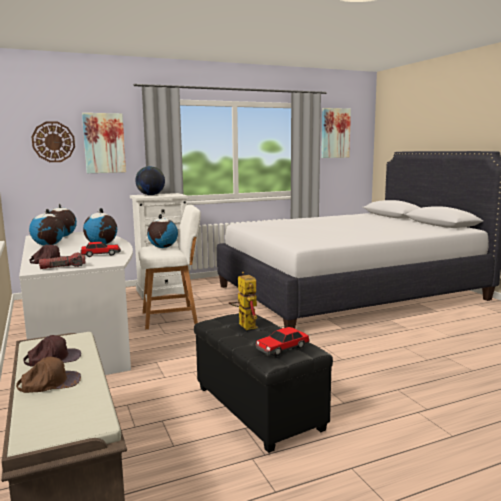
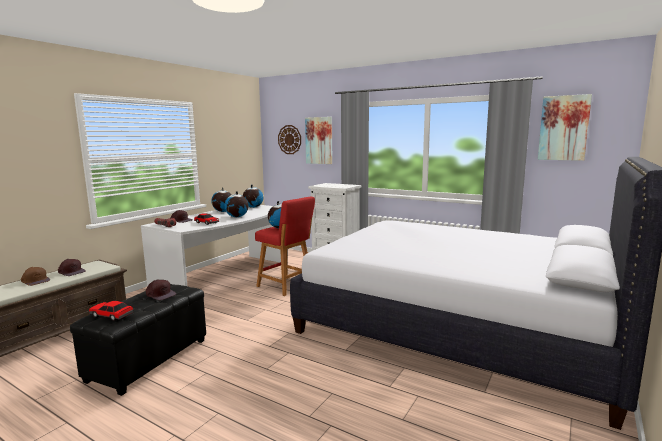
camera: 55 degrees right, 0 degrees up
(150, 195) = (332, 184): globe -> none
(173, 317) = (287, 286): white stool -> red stool
(244, 325) = (160, 294): toy robot -> brown cap

